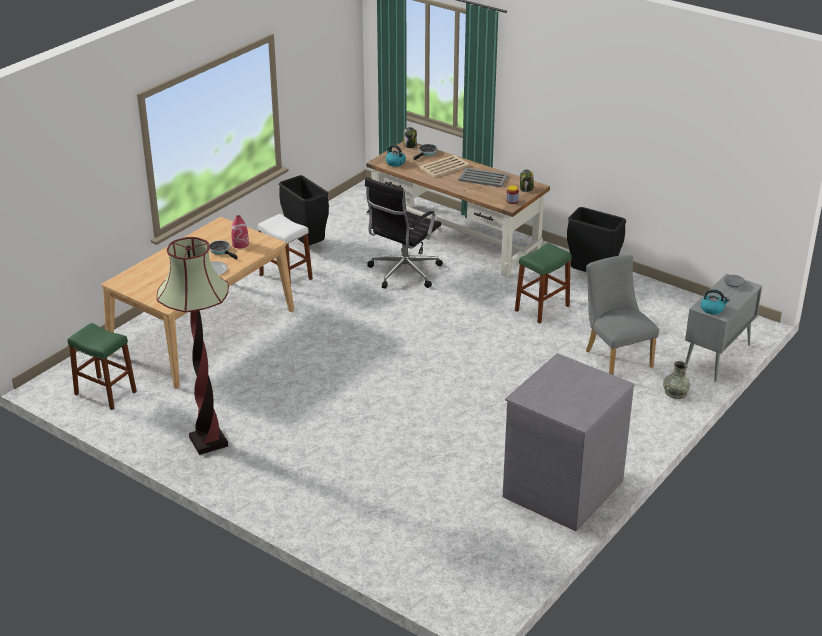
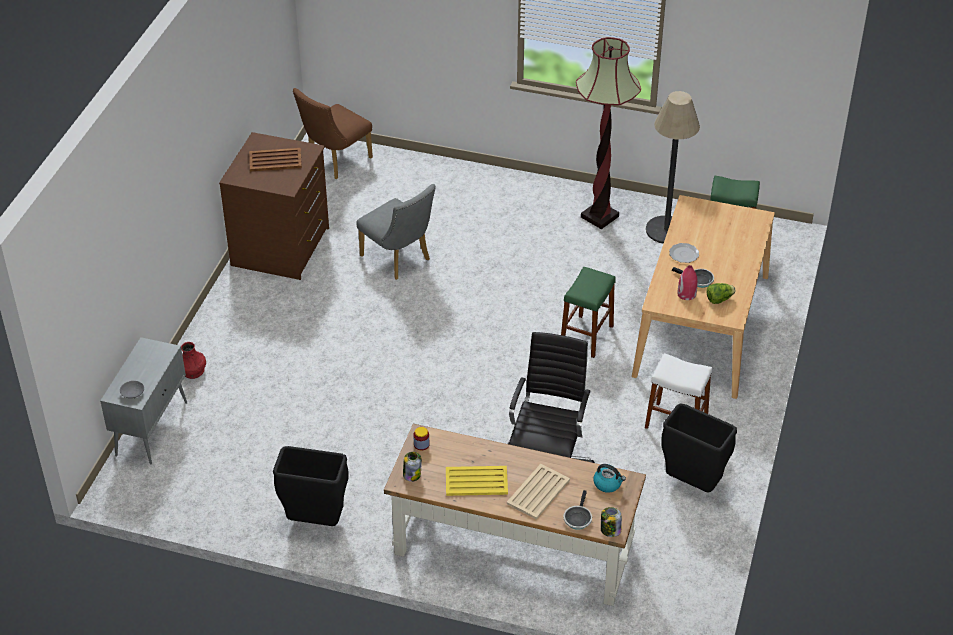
camera: 160 degrees right, 10 degrees up
(156, 413) = (666, 230): none -> floor lamp
(218, 236) = (719, 299): none -> lettuce
(464, 581) = (335, 162): none -> brown chair
(483, 178) = (475, 481): grey tray -> yellow tray
(542, 308) = (361, 452): green stool -> green stool (586, 336)
(561, 488) = (282, 247): grey dresser -> brown dresser
(566, 393) = (274, 160): none -> brown tray
(615, 357) = (262, 401): grey chair -> grey chair (399, 260)
(675, 393) = (193, 370): grey vase -> red vase
(712, 309) = (155, 350): kettle -> none

